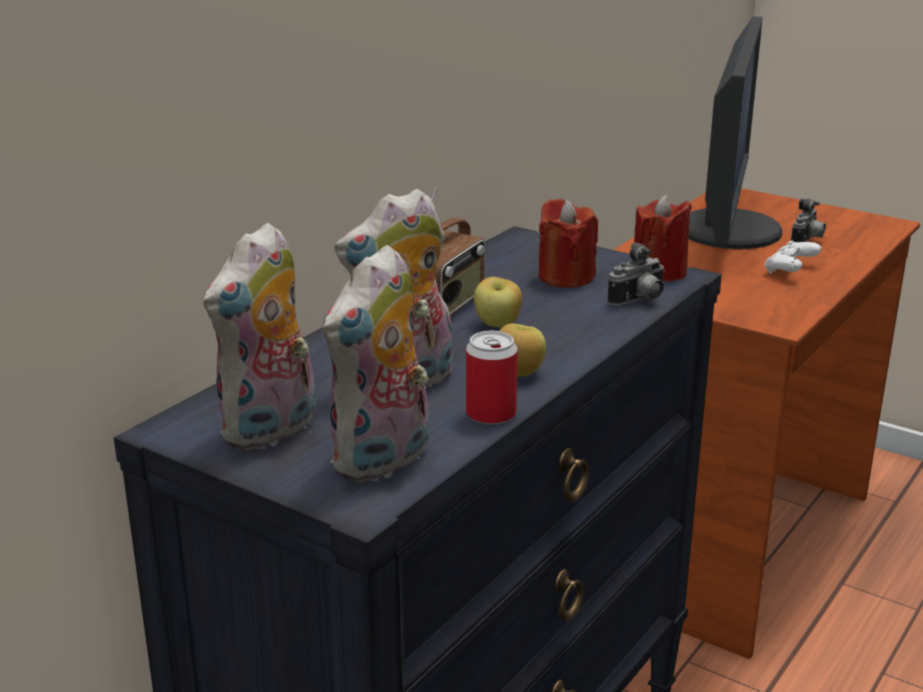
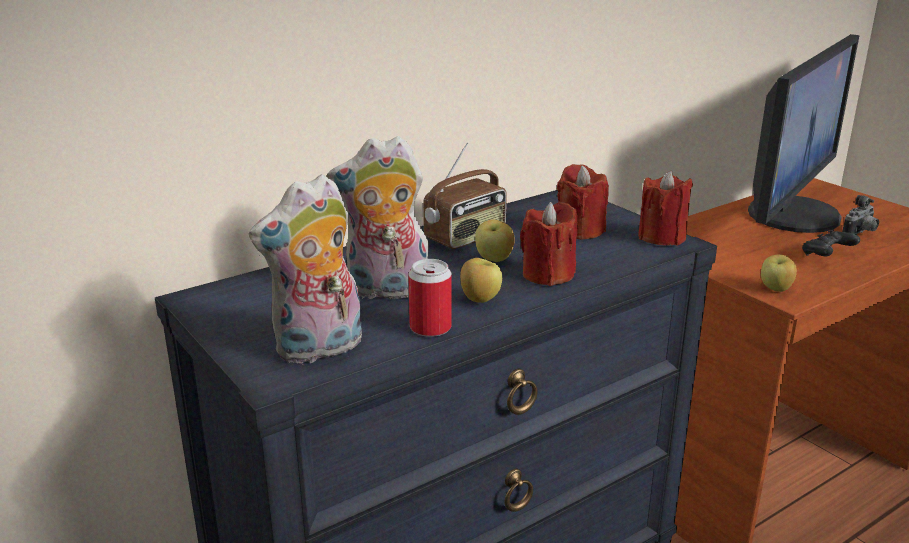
camera: 20 degrees right, 0 degrees up
(271, 431) = (260, 312): plush toy -> none
(571, 333) = (548, 274): none -> red candle
(639, 301) = (626, 258): camera -> none
(762, 315) = (776, 289): none -> apple
(790, 271) = (827, 255): white game controller -> black game controller

